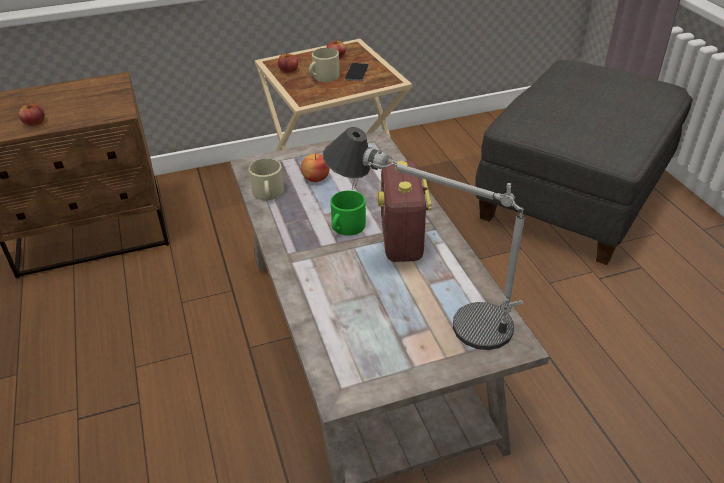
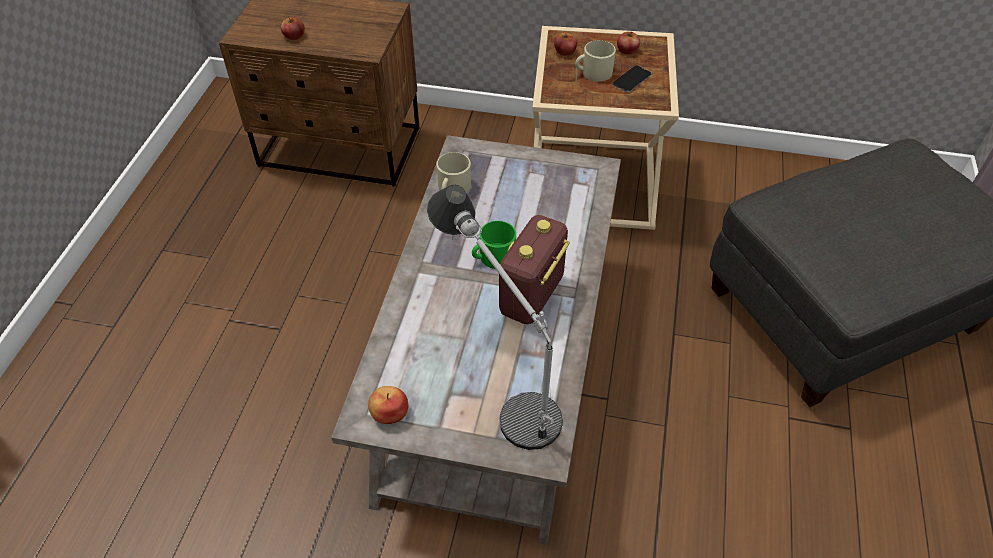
camera: 30 degrees right, 10 degrees up
(315, 178) = (508, 189): apple -> apple (389, 413)

